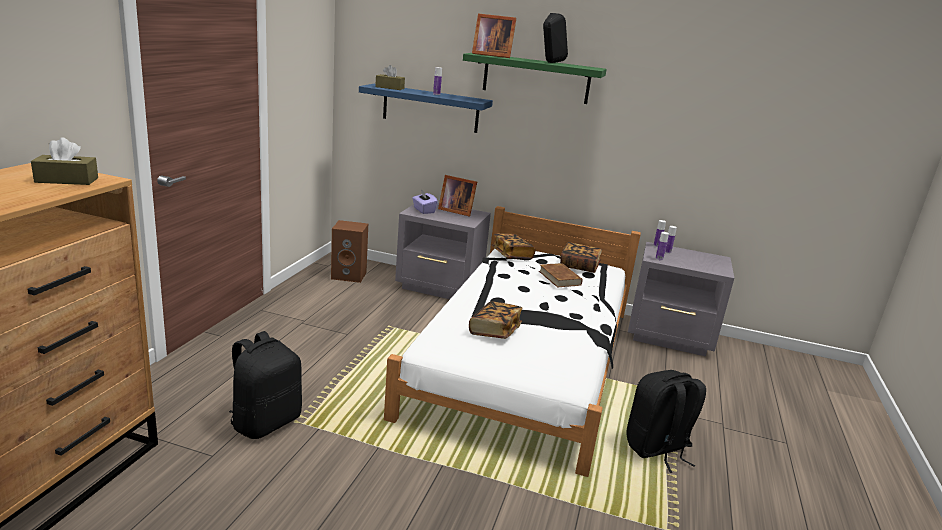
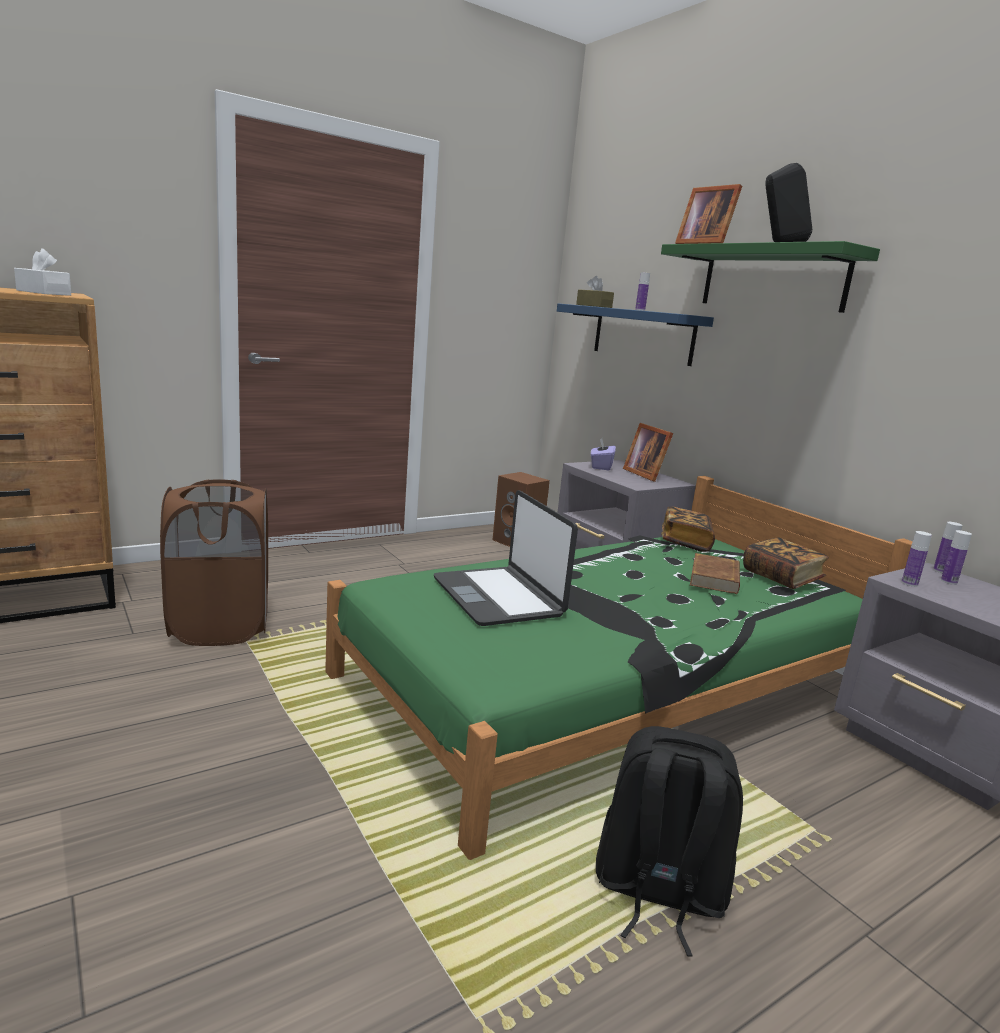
camera: 40 degrees right, 5 degrees down
(67, 180) = (43, 293): brown tissue box -> white tissue box
(266, 422) = (220, 627): black backpack -> brown laundry basket
(494, 331) = (499, 597): book -> laptop
(525, 358) = (612, 683): white bed -> green bed

